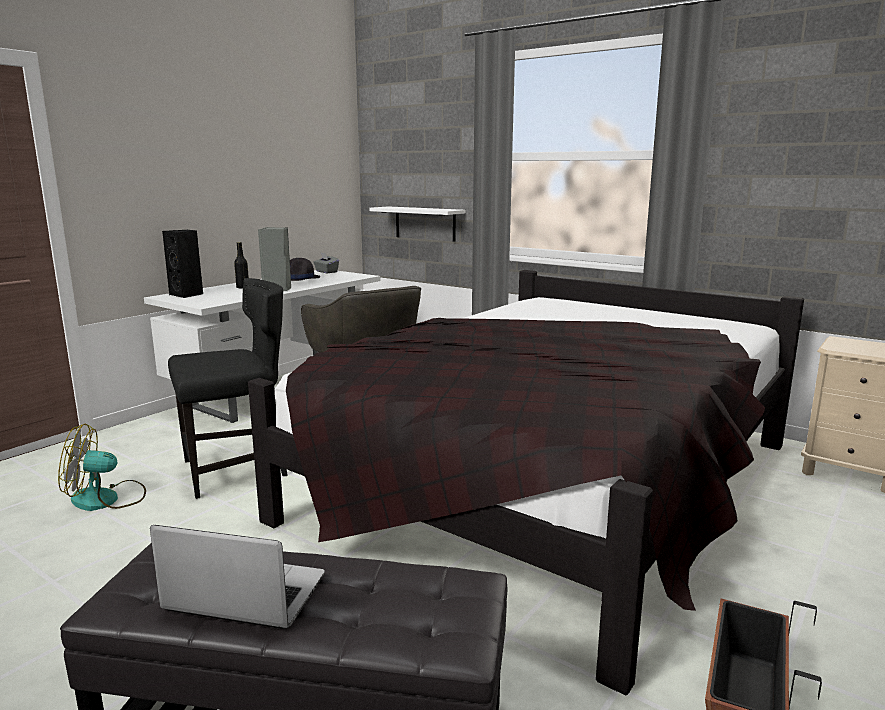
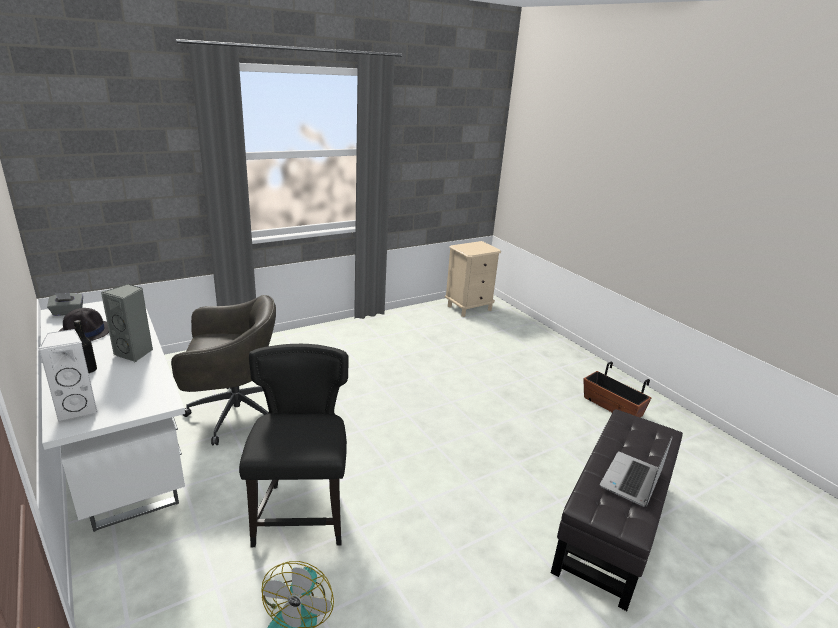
camera: 70 degrees left, 10 degrees up
(187, 295) = (79, 409): black speaker -> white speaker
(425, 223) = (133, 227): white shelf -> none
(552, 482) = (425, 381): black bed -> none

